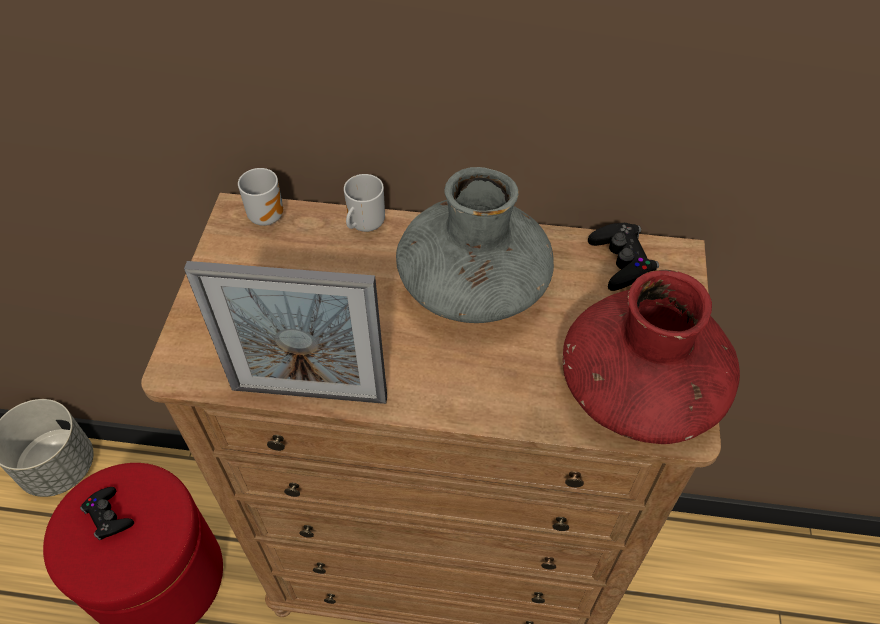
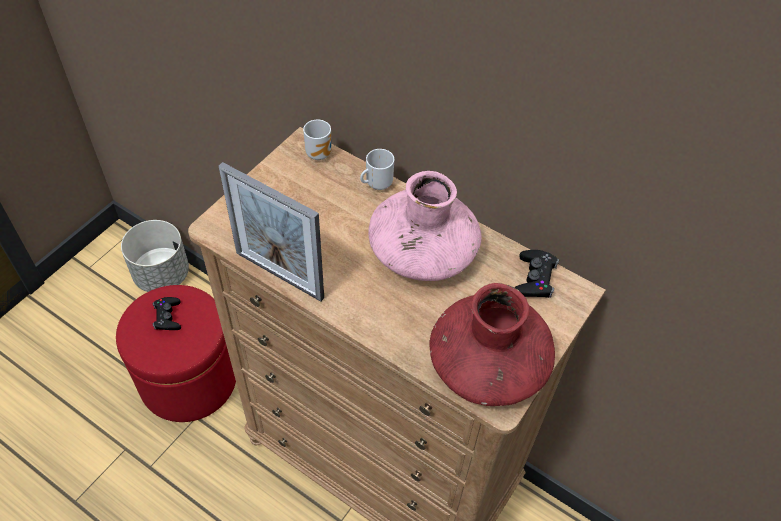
camera: 25 degrees right, 0 degrees up
(473, 284) = (422, 252): grey vase -> pink vase

